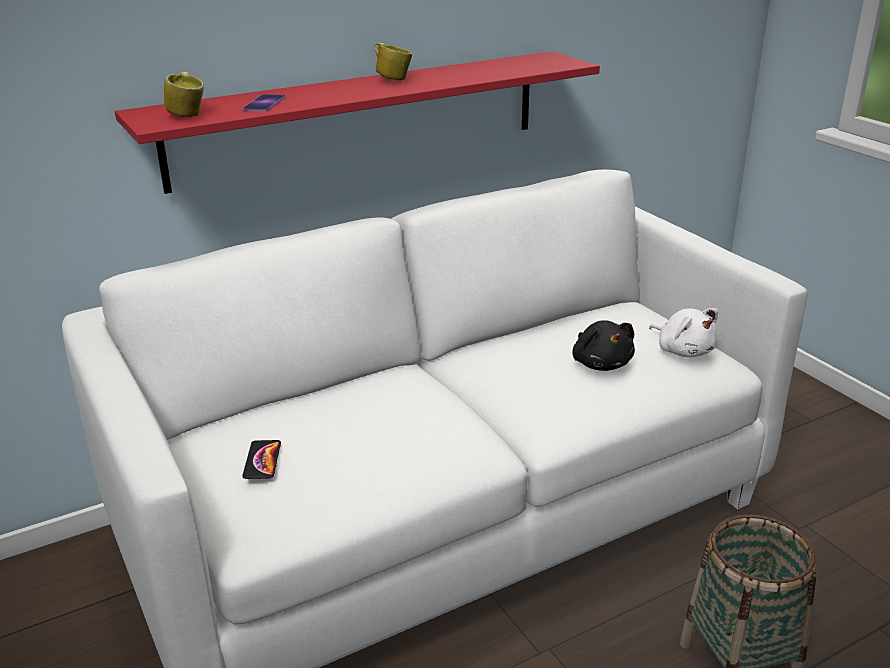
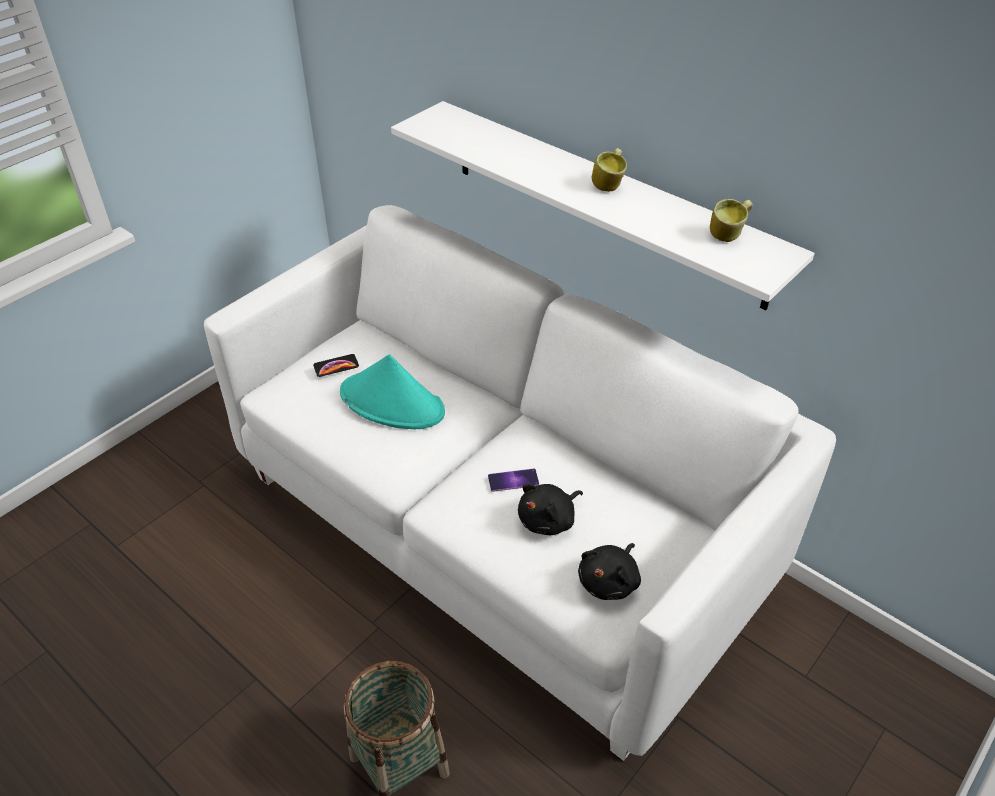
camera: 70 degrees right, 15 degrees up
(188, 114) = (446, 129): mug -> mug (728, 236)
(264, 103) = (492, 149): phone -> phone (513, 480)
(360, 118) = (604, 201): red shelf -> white shelf
(374, 422) = (393, 403): none -> turquoise hat
(683, 350) = (610, 581): white plush toy -> black plush toy

